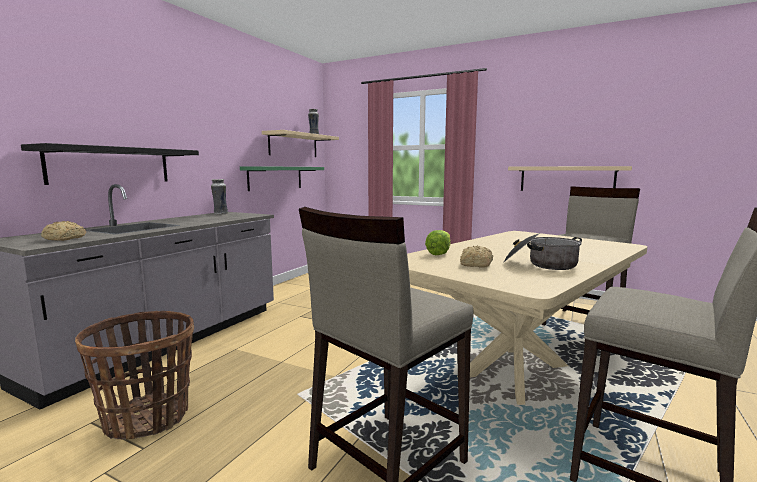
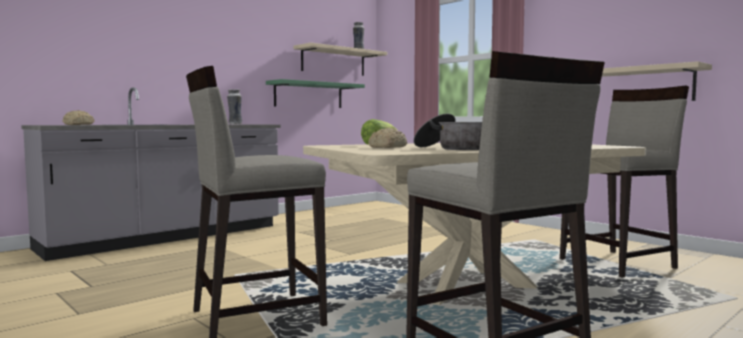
camera: 20 degrees right, 5 degrees down
(111, 165) = (136, 73): black shelf -> none
(147, 418) = (109, 273): basket -> none

